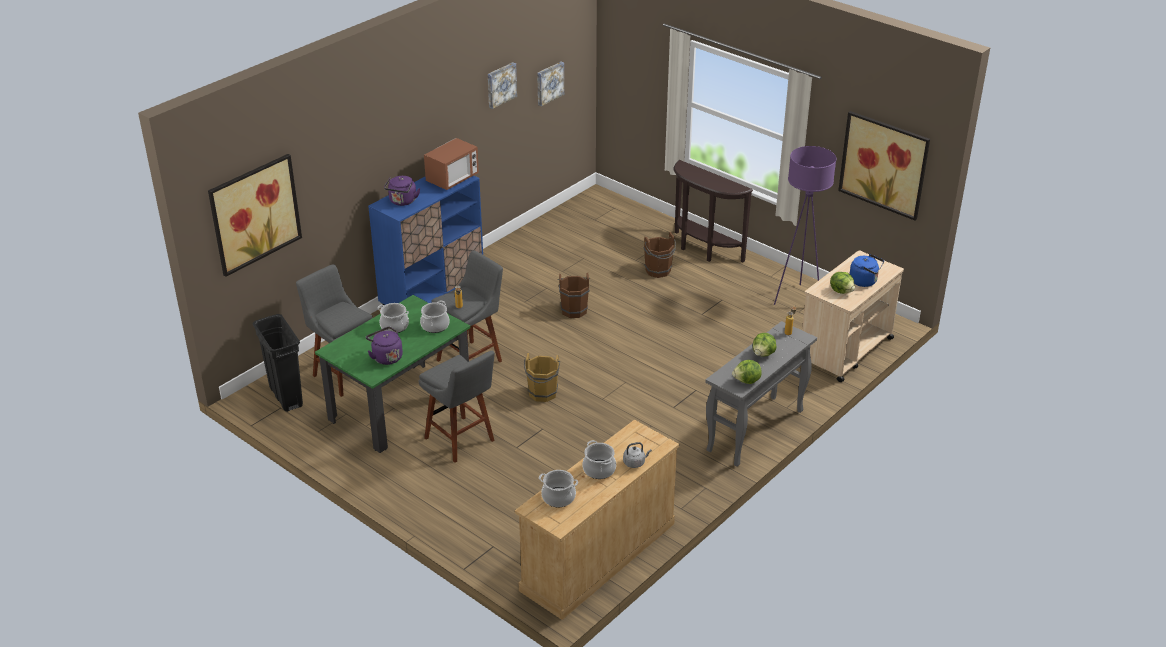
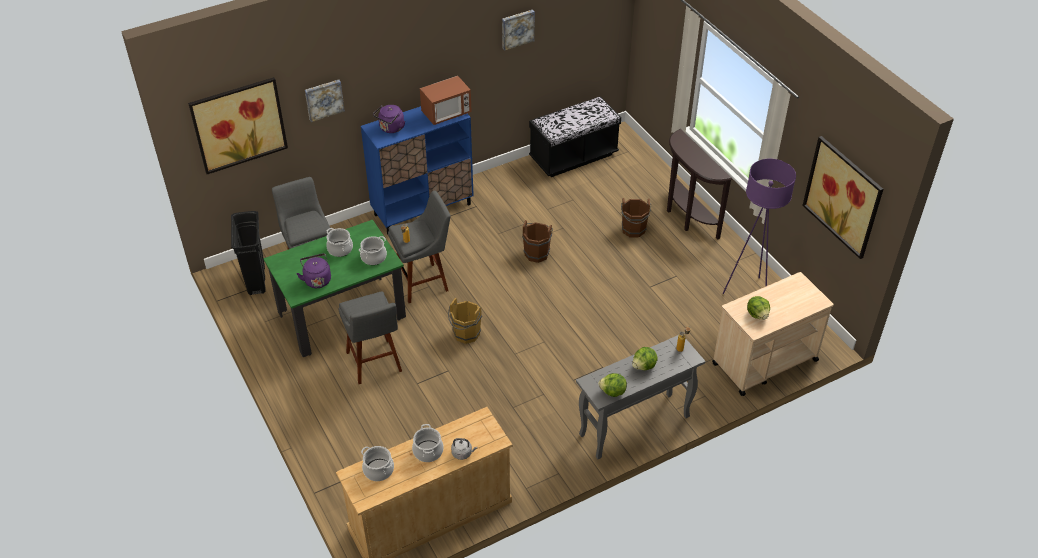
camera: 20 degrees right, 10 degrees up
(549, 83) = (575, 30): picture -> picture (324, 99)
(562, 222) = (573, 156): none -> black bench
(865, 281) = (786, 309): blue kettle -> none

